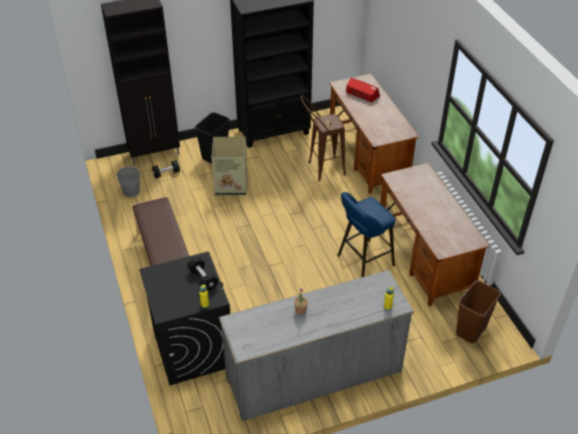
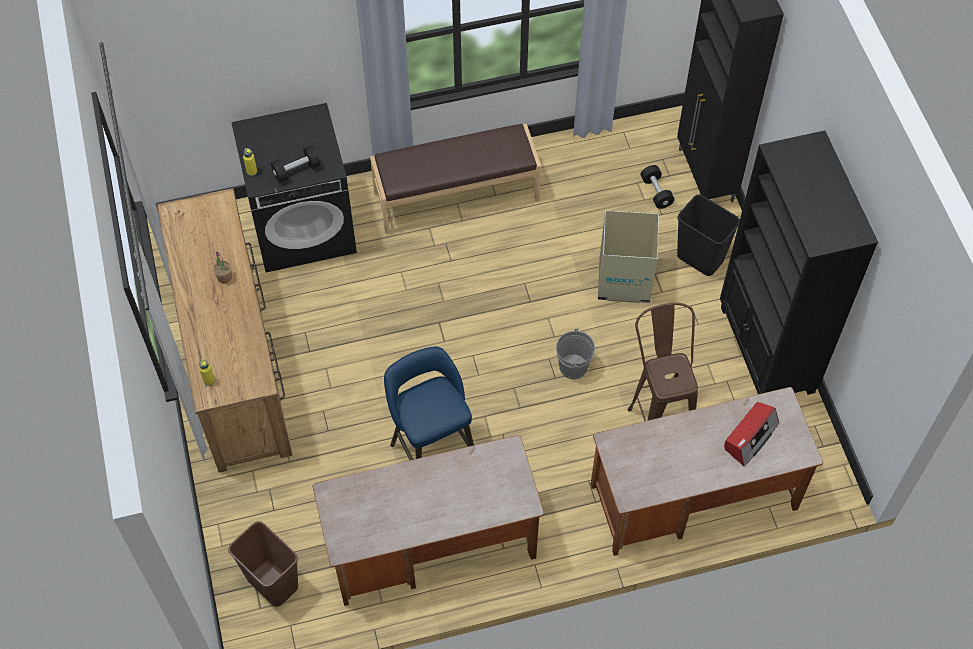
camera: 95 degrees right, 15 degrees up
(131, 191) = (615, 148): grey bucket -> grey bucket (573, 367)
(314, 374) = (235, 363): grey dresser -> brown dresser

